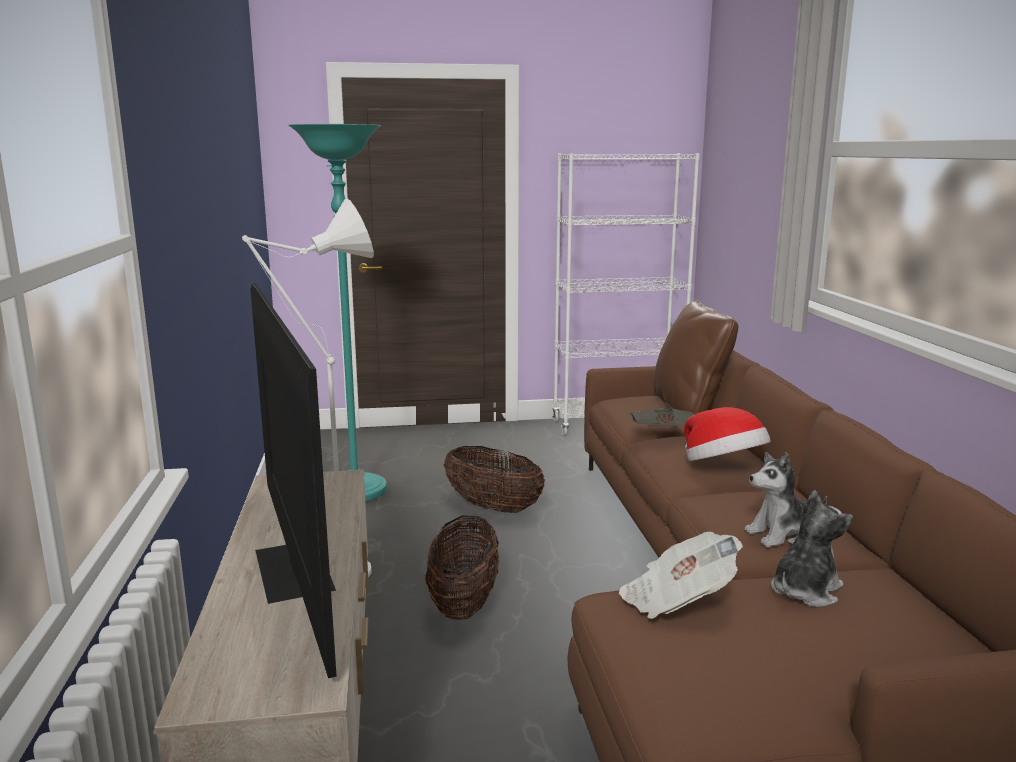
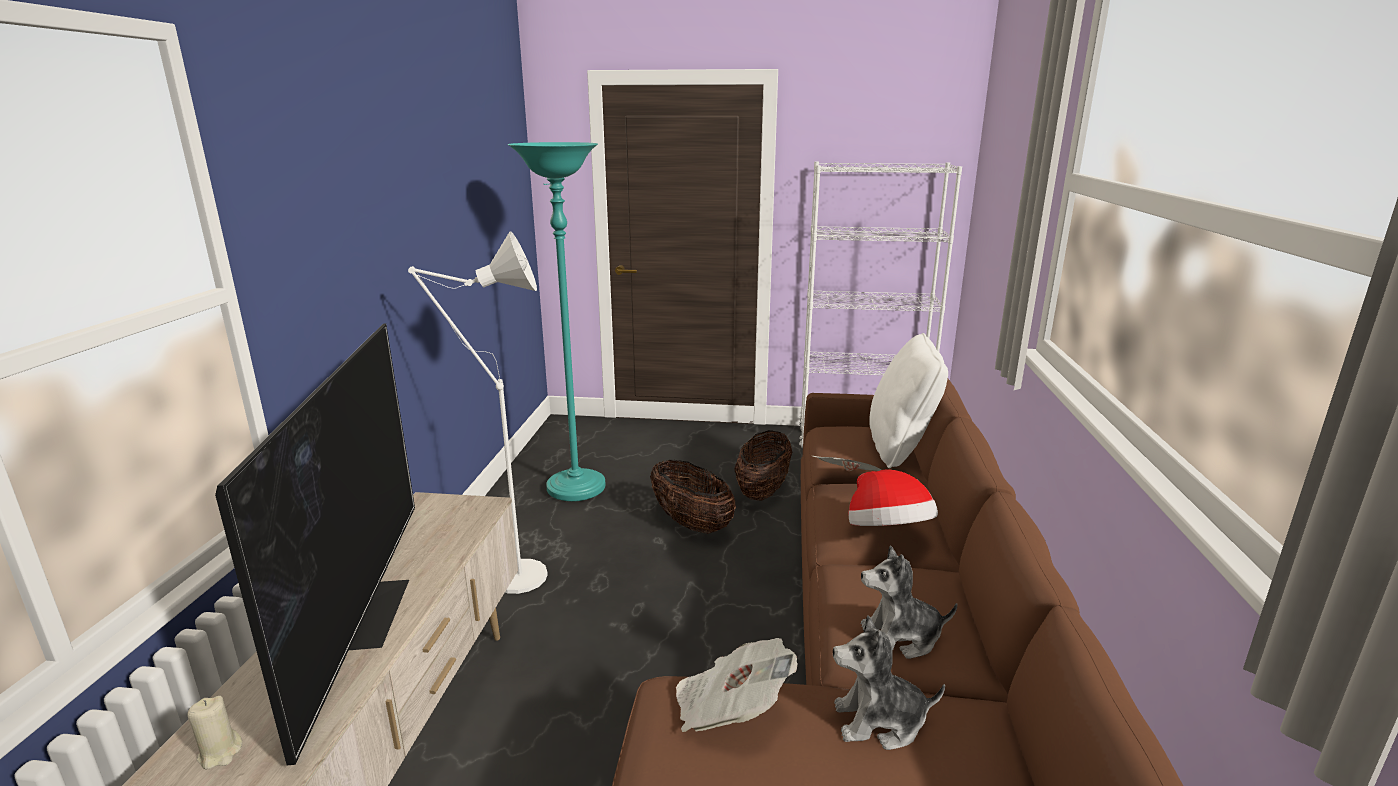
camera: 15 degrees right, 5 degrees up
(241, 686) = (220, 753): none -> beige candle
(464, 602) = (609, 630): basket -> basket (763, 490)
(689, 408) = (900, 448): brown pillow -> white pillow
(804, 590) = (879, 722): plush toy -> plush toy turned 150 degrees counterclockwise

